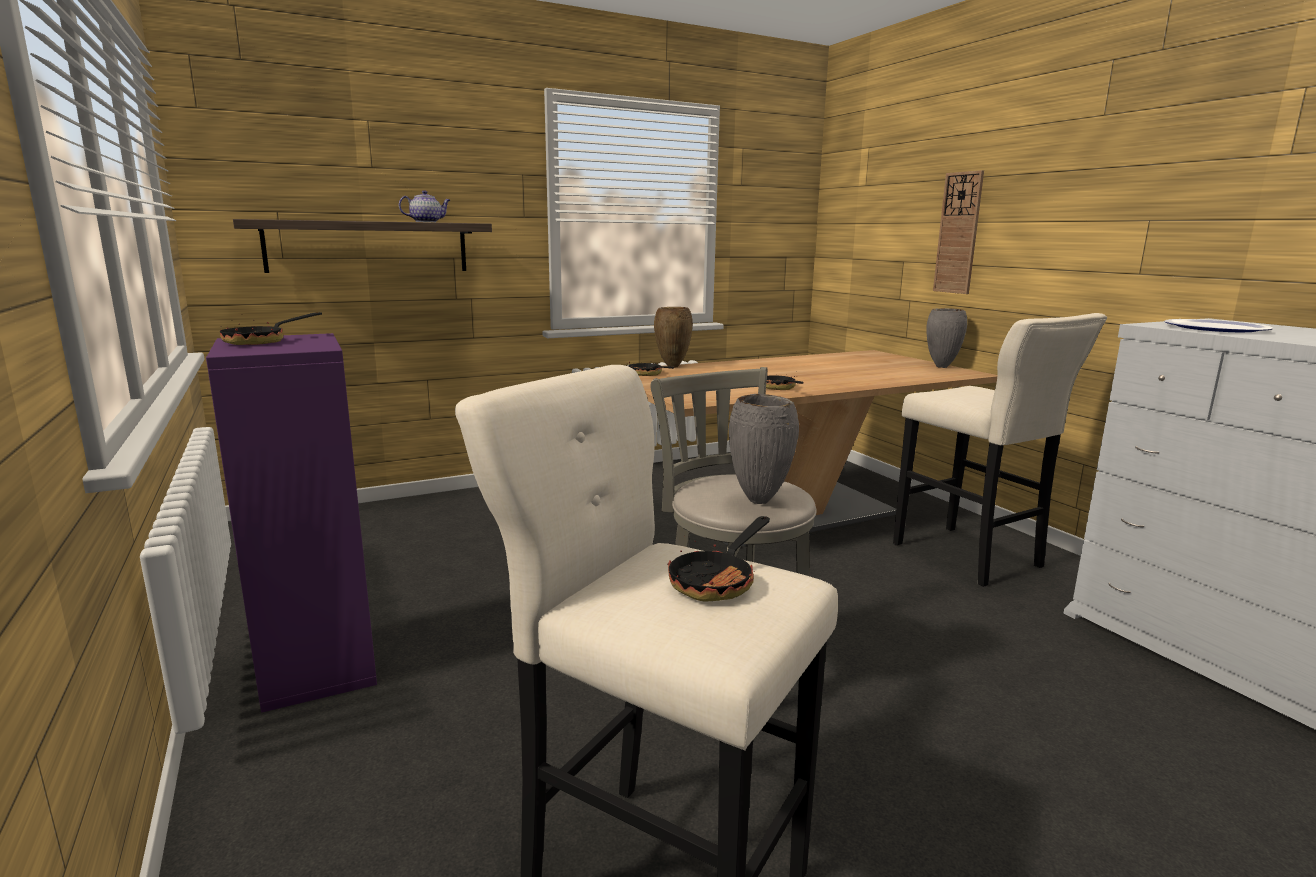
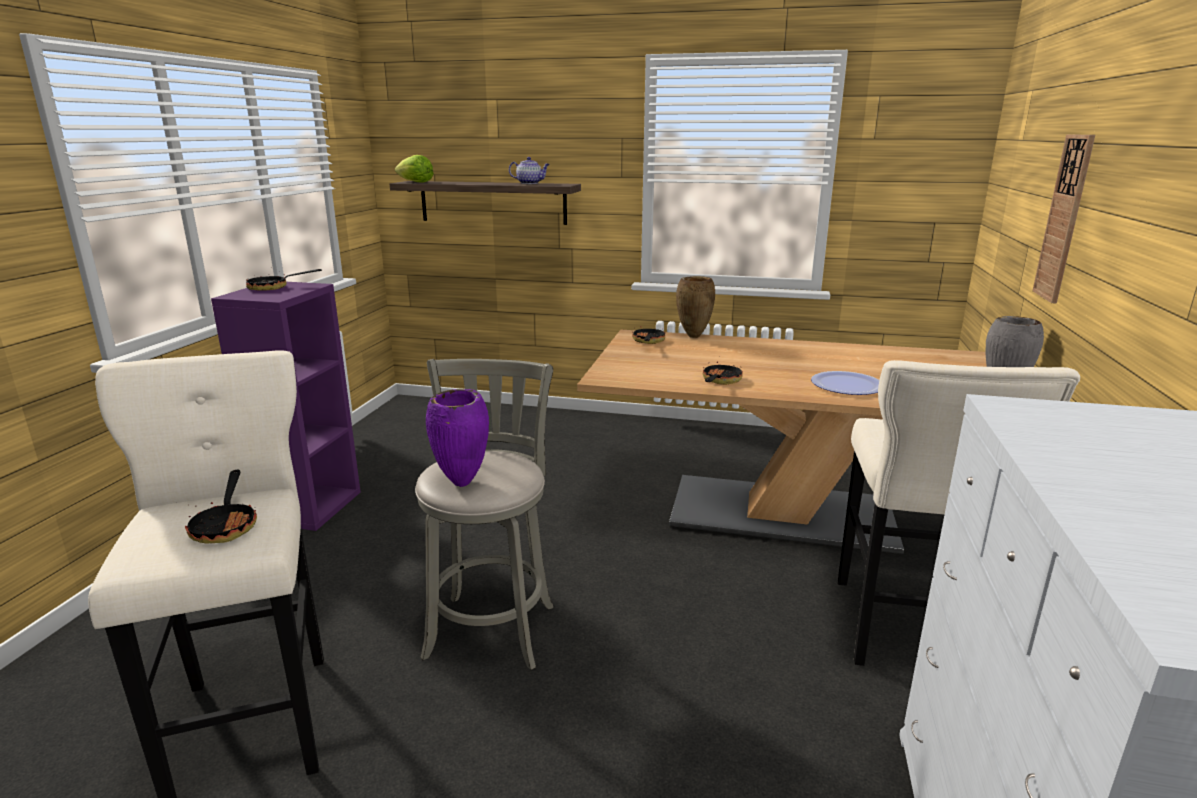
camera: 40 degrees right, 5 degrees up
(266, 219) = (415, 182): none -> lettuce
(718, 580) = (226, 525): frying pan -> frying pan turned 90 degrees counterclockwise
(760, 501) = (463, 484): grey vase -> purple vase
(1216, 328) = (1075, 432): plate -> plate (847, 385)

